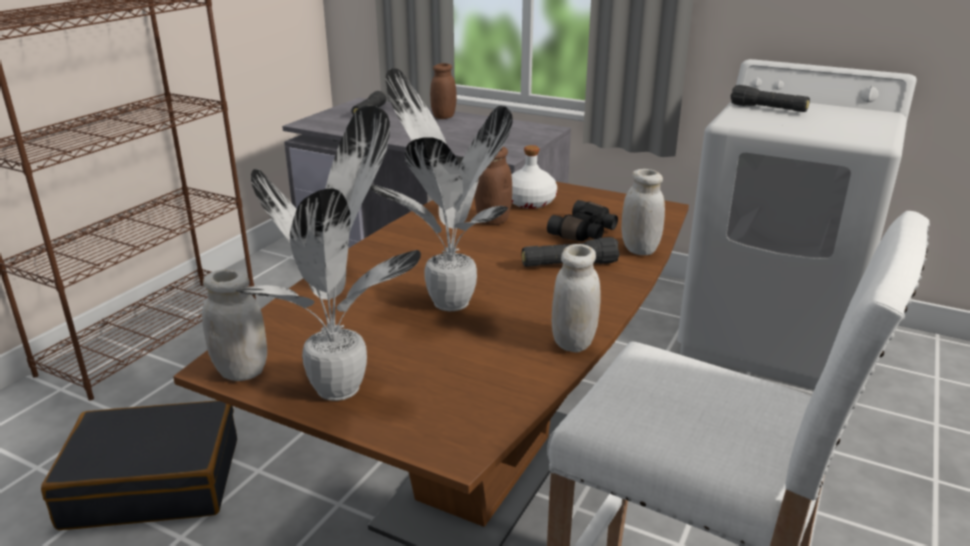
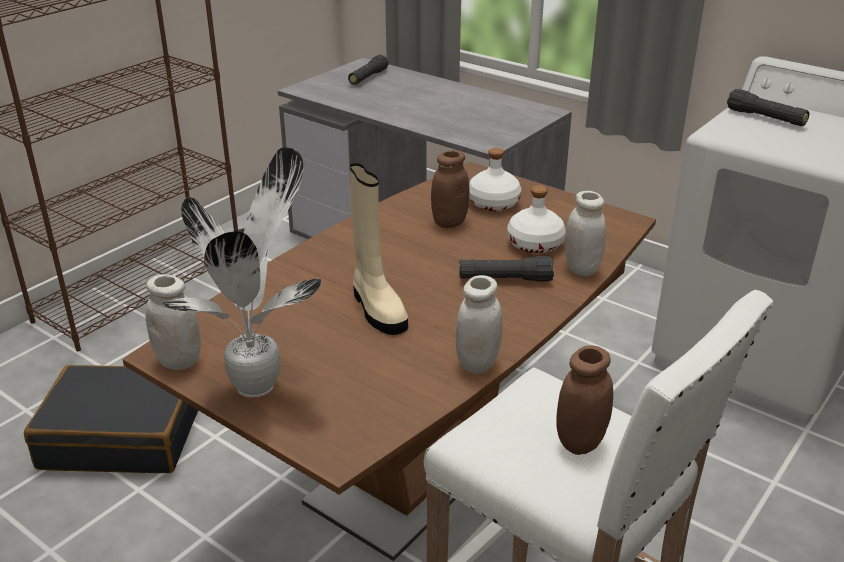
camera: 10 degrees right, 5 degrees up
(444, 117) = (442, 89): brown jar -> brown jar (580, 442)
(448, 301) = (377, 309): potted plant -> beige boot
(585, 233) = (535, 244): black binoculars -> white bottle

